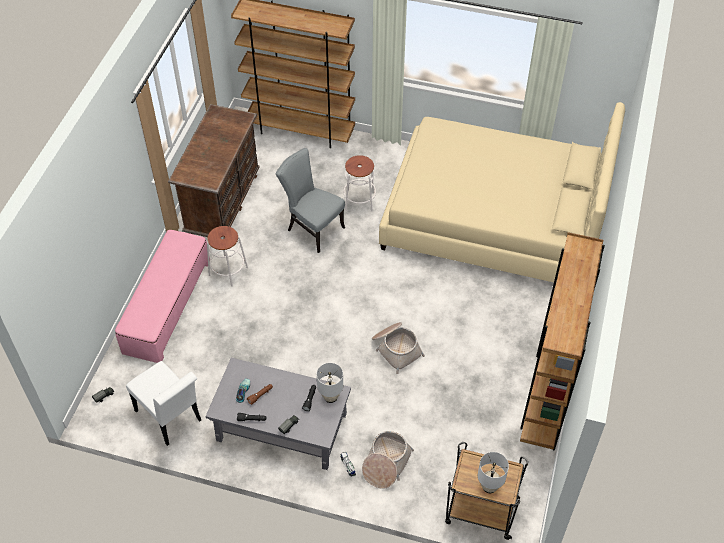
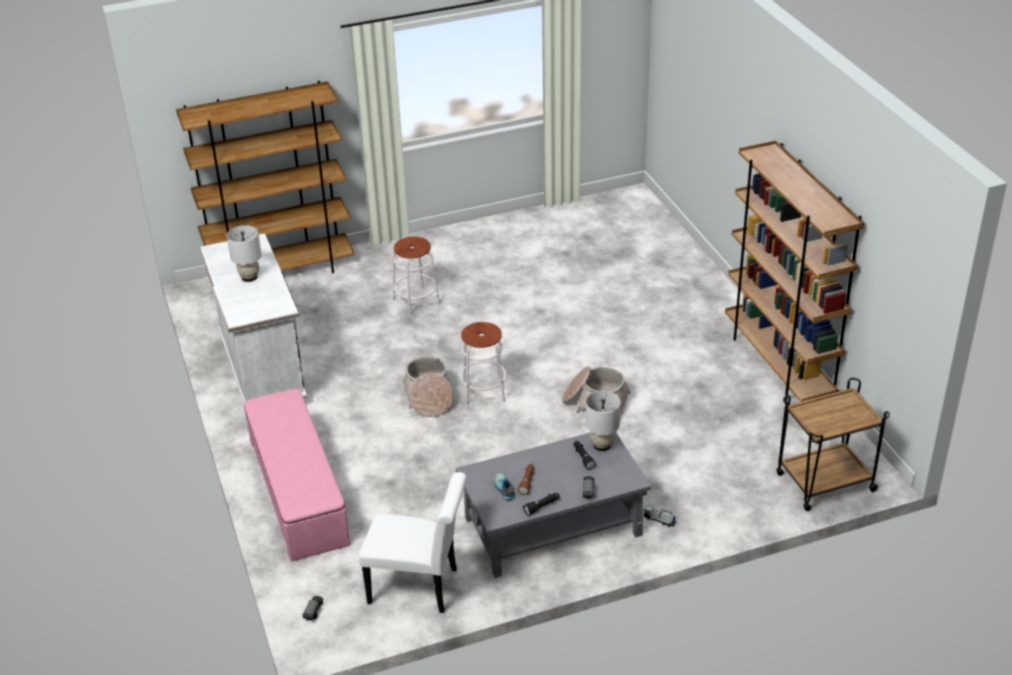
camera: 35 degrees left, 15 degrees down
(223, 205) = (262, 372): brown dresser -> white dresser
(228, 271) = (336, 426): white stool -> white stool (483, 391)
(312, 228) = (390, 346): grey chair -> none
(386, 464) = (694, 497): basket -> basket (428, 397)
(489, 486) = (845, 420): white table lamp -> white table lamp (249, 277)
(494, 220) = (572, 256): beige bed -> none

